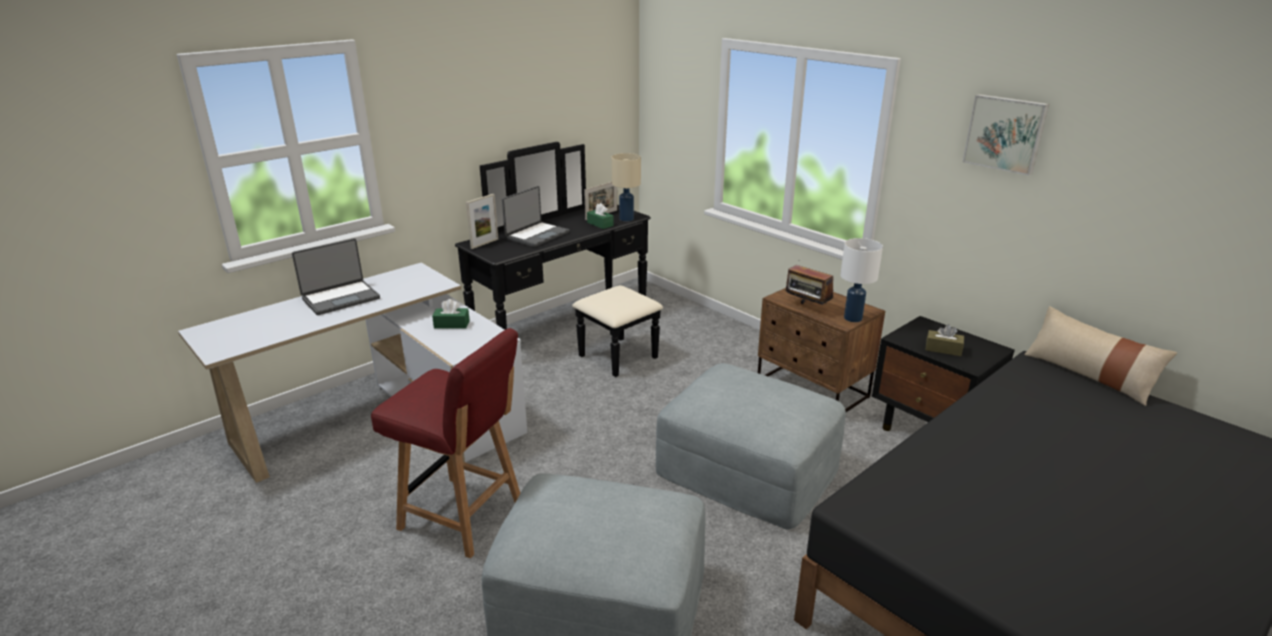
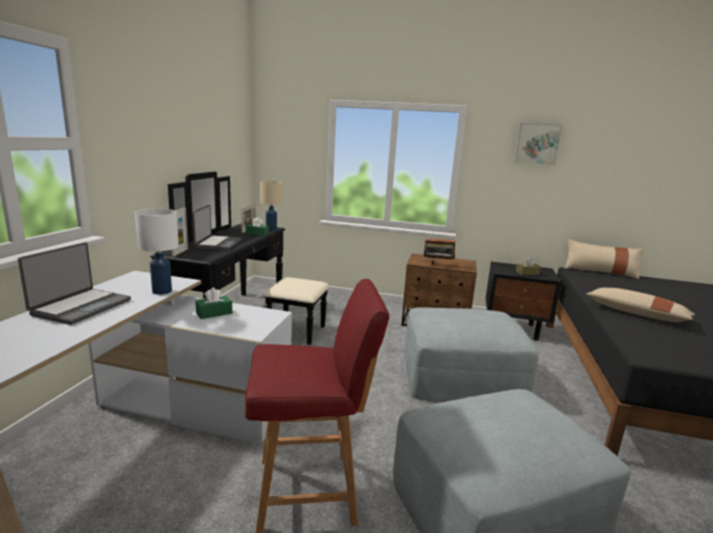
camera: 35 degrees left, 10 degrees down
(852, 318) = (468, 266): white table lamp -> white table lamp (161, 291)
(979, 457) = (636, 313): none -> beige pillow

